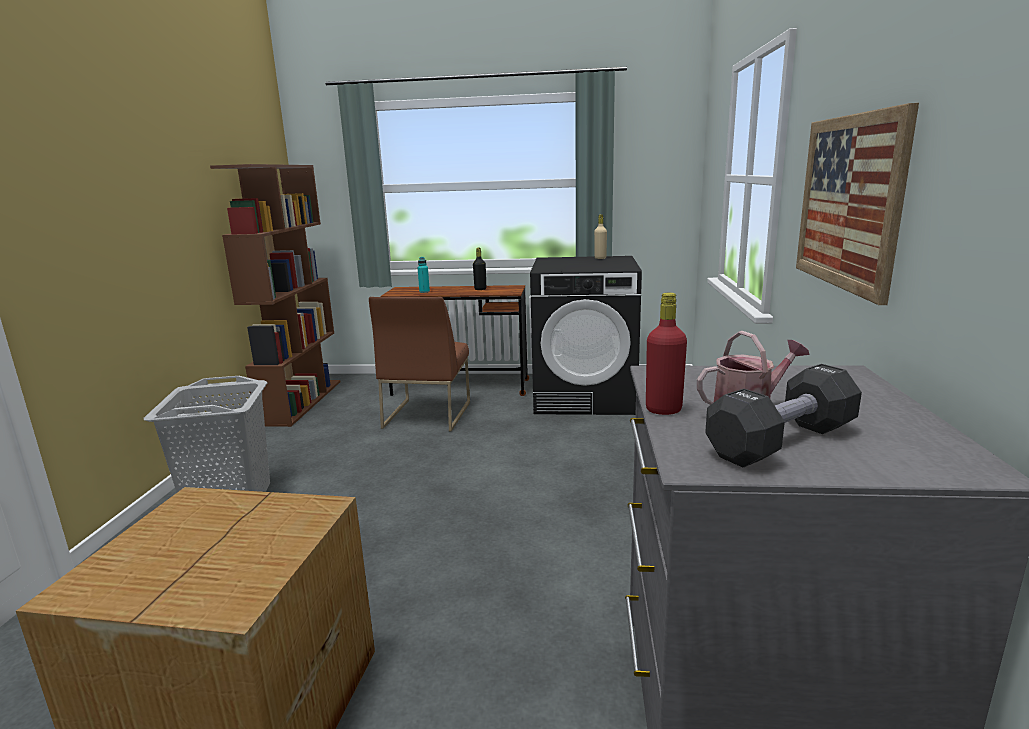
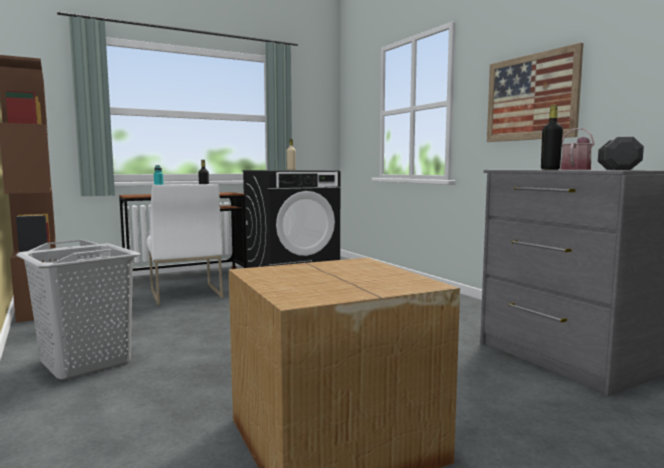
camera: 35 degrees left, 10 degrees down
(427, 414) = (185, 293): brown chair -> white chair
(663, 409) = (550, 169): red bottle -> black bottle

